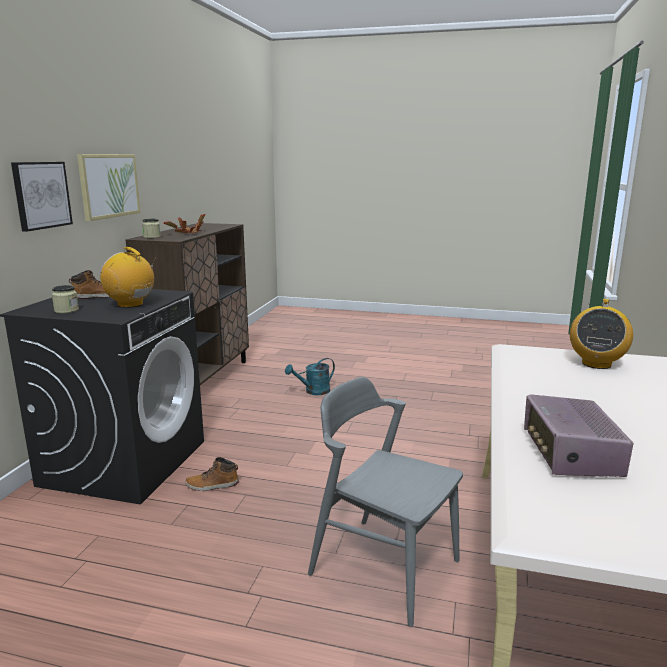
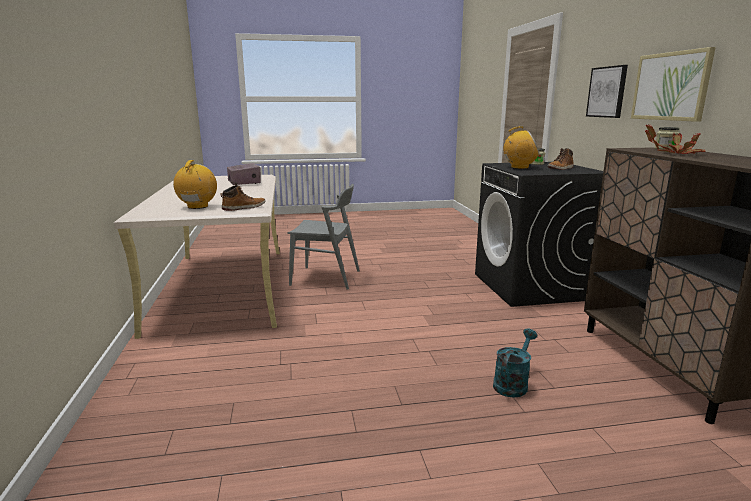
camera: 155 degrees right, 0 degrees up
(212, 485) = (454, 287): boot -> boot (244, 208)

